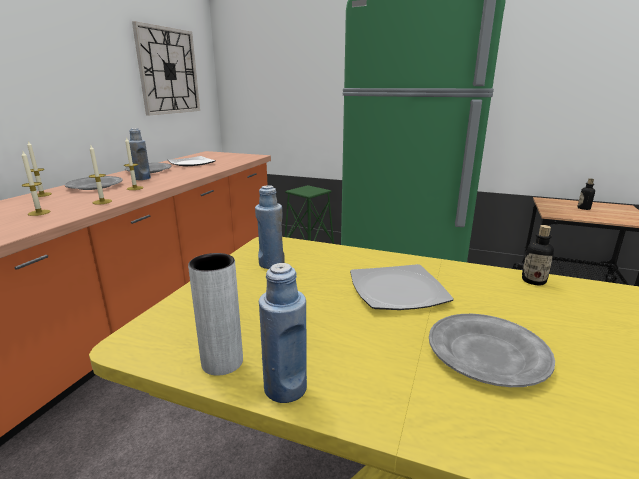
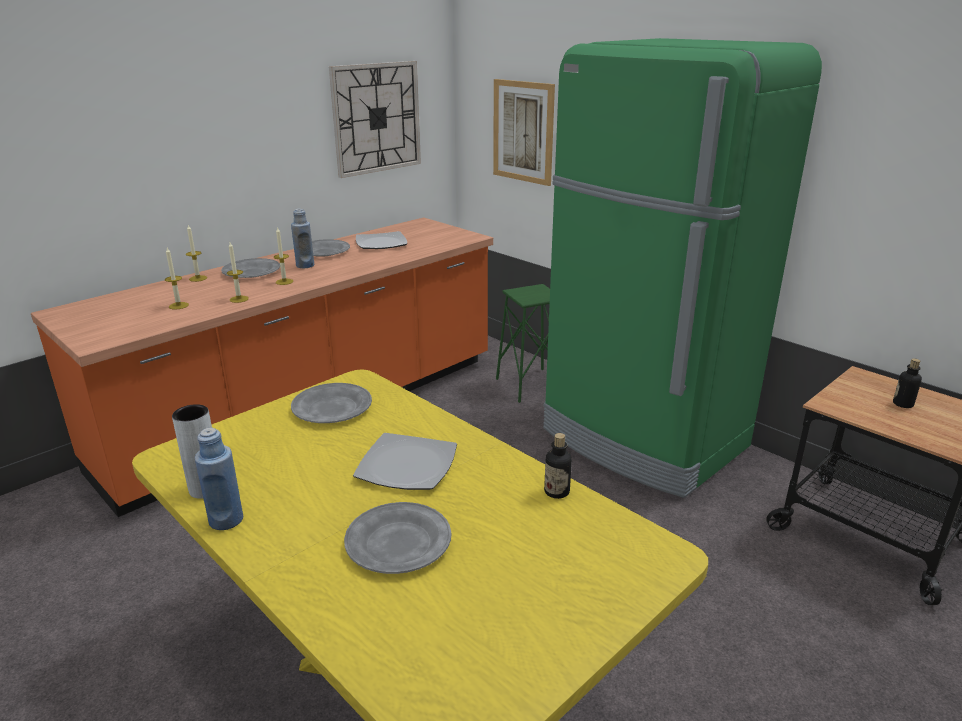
camera: 25 degrees right, 5 degrees up
(271, 264) = (332, 407): blue bottle -> grey plate
(277, 82) = (523, 131): none -> picture

